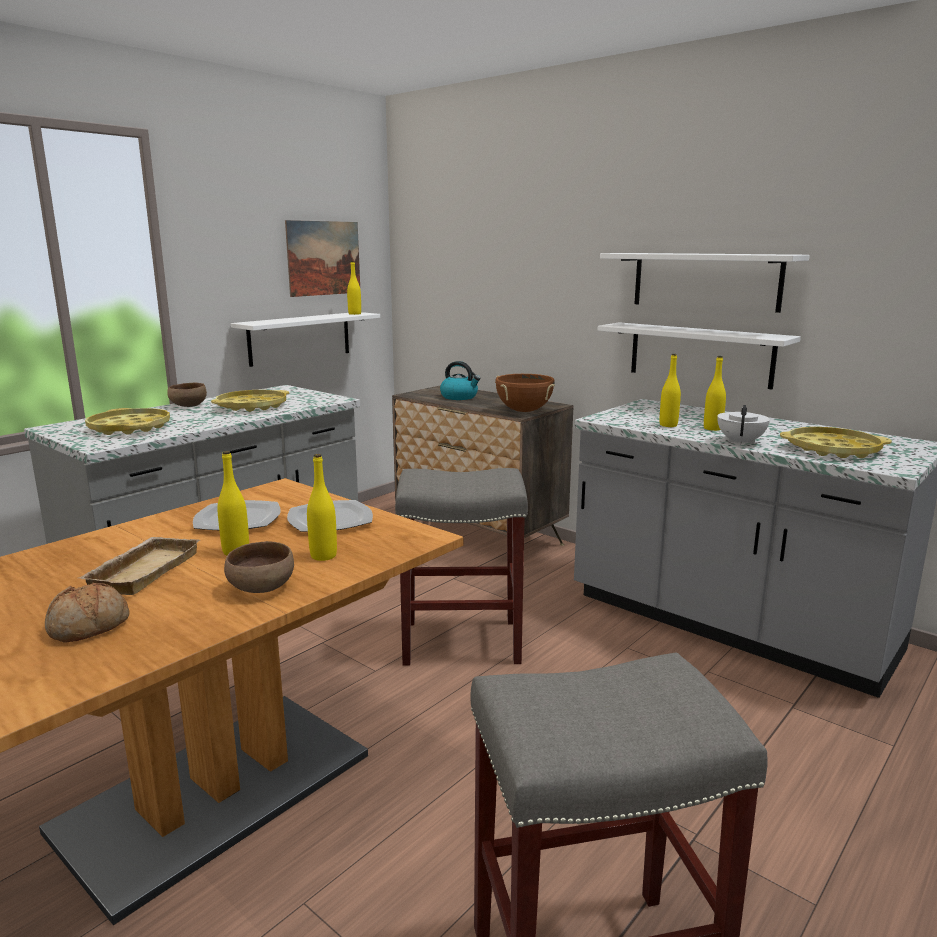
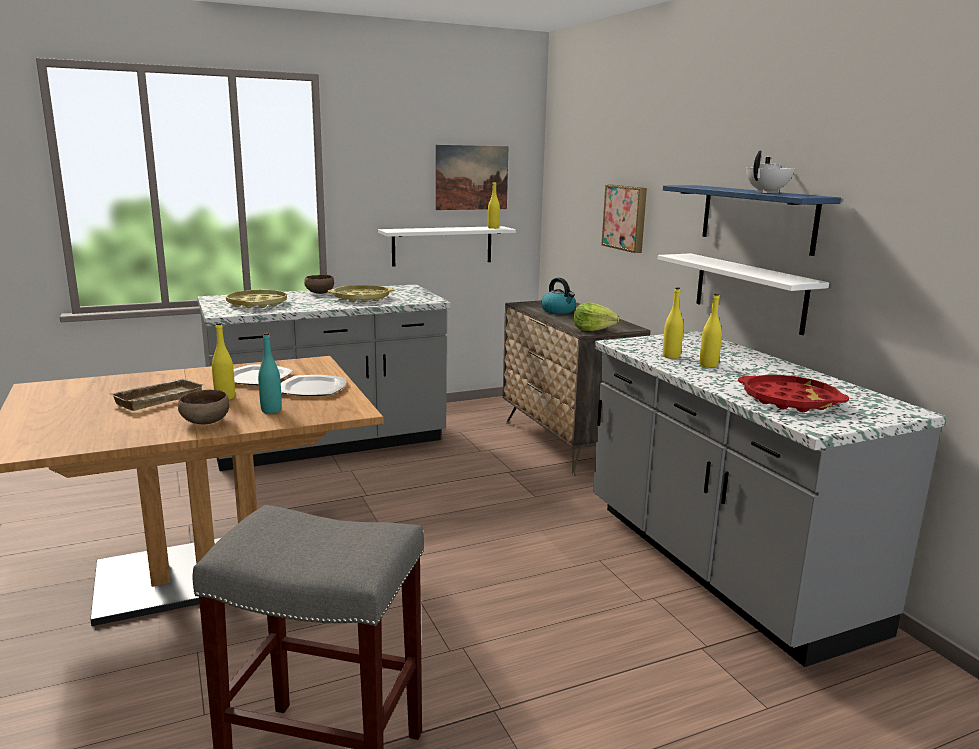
camera: 25 degrees right, 0 degrees up
(88, 627) = (89, 423): bread -> none
(323, 556) = (271, 410): yellow bottle -> turquoise bottle
(463, 641) = (466, 521): grey stool -> none
(523, 292) = (626, 217): none -> picture
(524, 411) = (593, 329): brown cooking pot -> lettuce
(705, 281) = (757, 218): white shelf -> blue shelf
(741, 442) = (709, 380): white teapot -> white teapot (767, 192)
(832, 449) = (789, 400): yellow tray -> red tray

